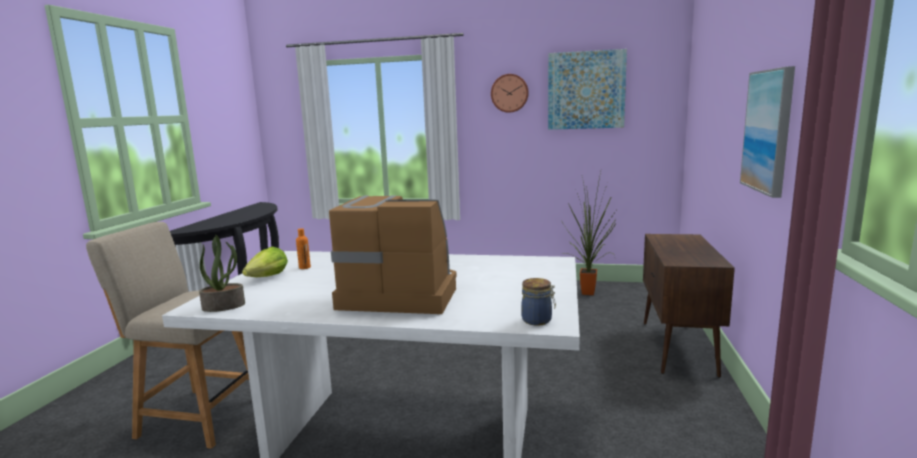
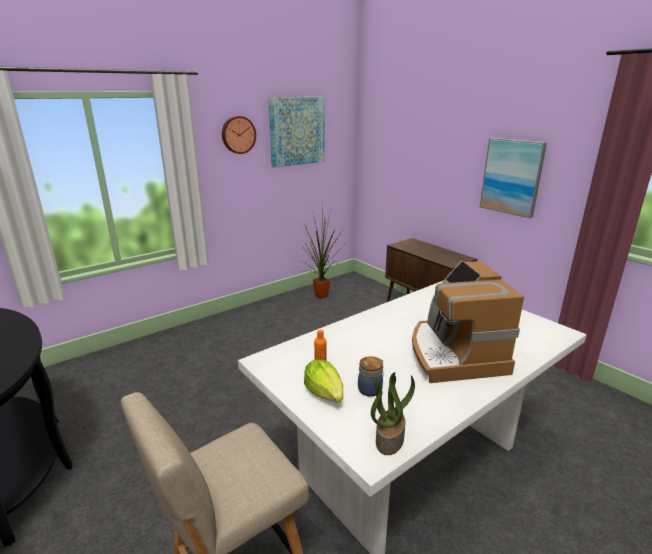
camera: 50 degrees left, 10 degrees up
(398, 294) = (454, 354): coffee machine -> coffee machine turned 60 degrees counterclockwise
(538, 320) = (553, 333): jar -> jar (371, 389)

